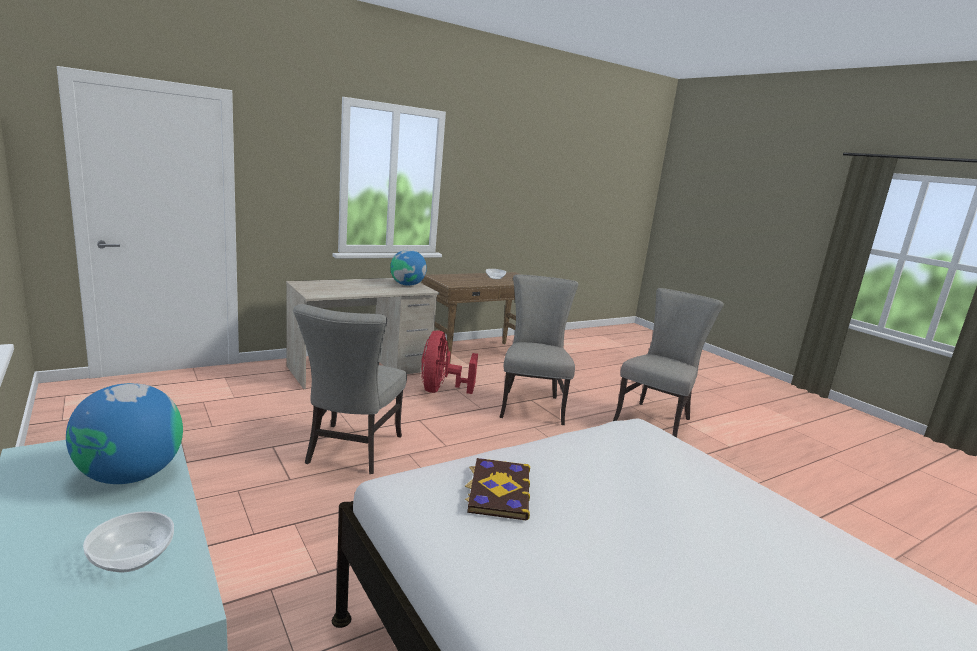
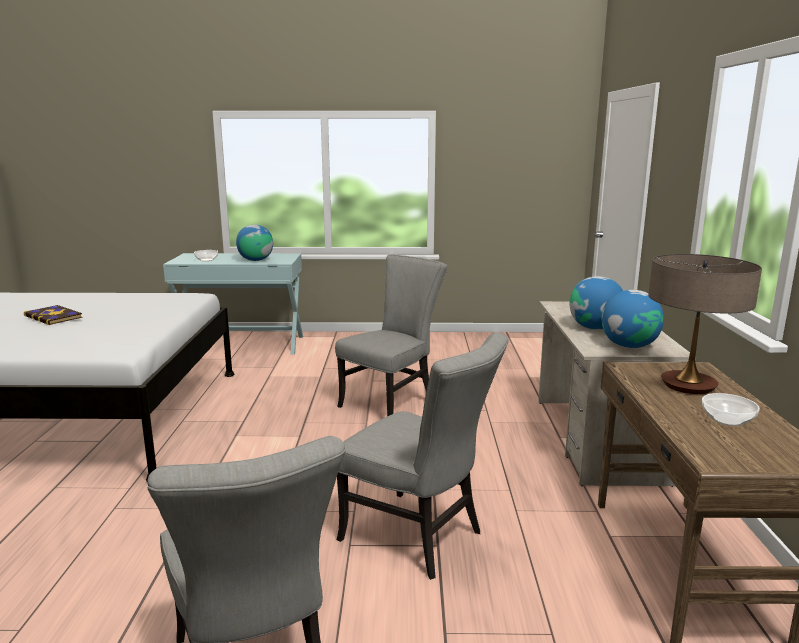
camera: 125 degrees right, 0 degrees up
(351, 451) = (392, 403): grey chair -> grey chair turned 90 degrees clockwise
(375, 288) = (594, 328): none -> globe
(441, 390) = (509, 477): red fan -> none
(464, 279) = (688, 385): none -> table lamp
(498, 490) = (154, 305): book -> book (54, 316)

